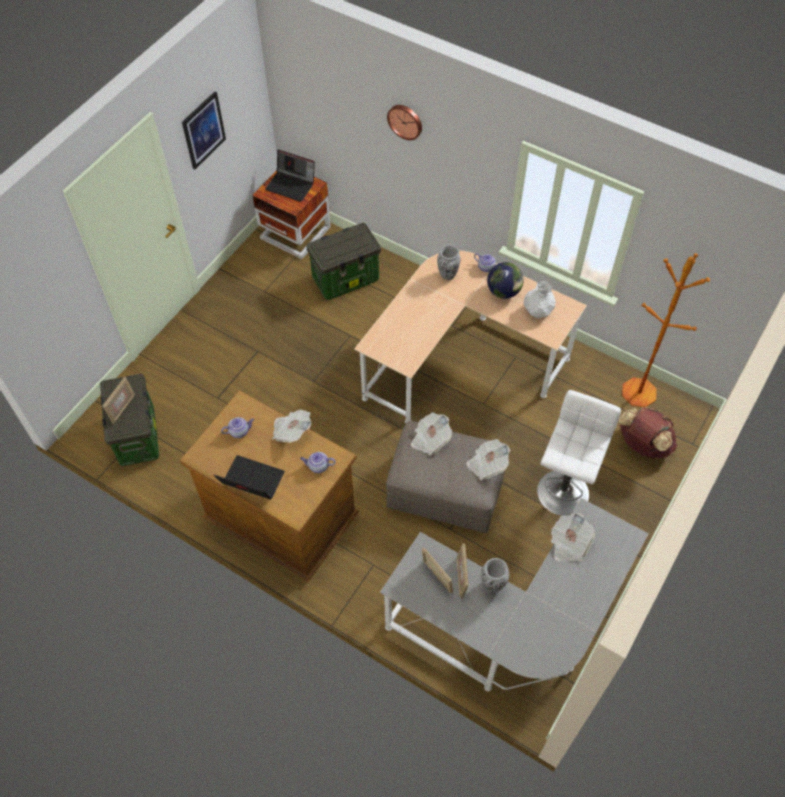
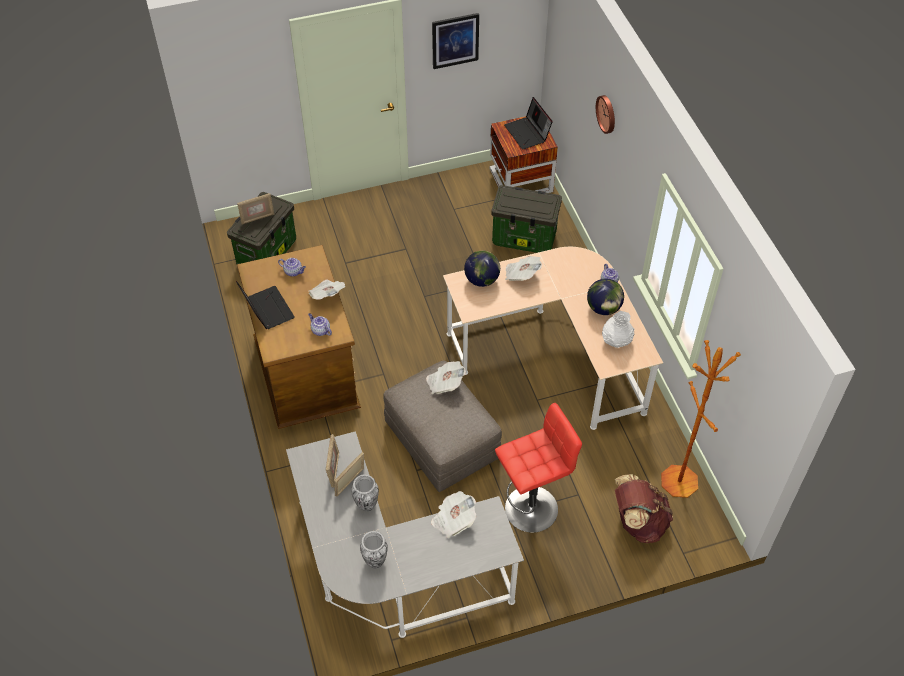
camera: 40 degrees right, 5 degrees down
(389, 331) = (481, 280): none -> globe
(447, 275) = (571, 268): vase -> vase (375, 560)
(487, 464) = (468, 431): newspaper -> newspaper (521, 275)
(563, 492) = (532, 509): white stool -> red stool

